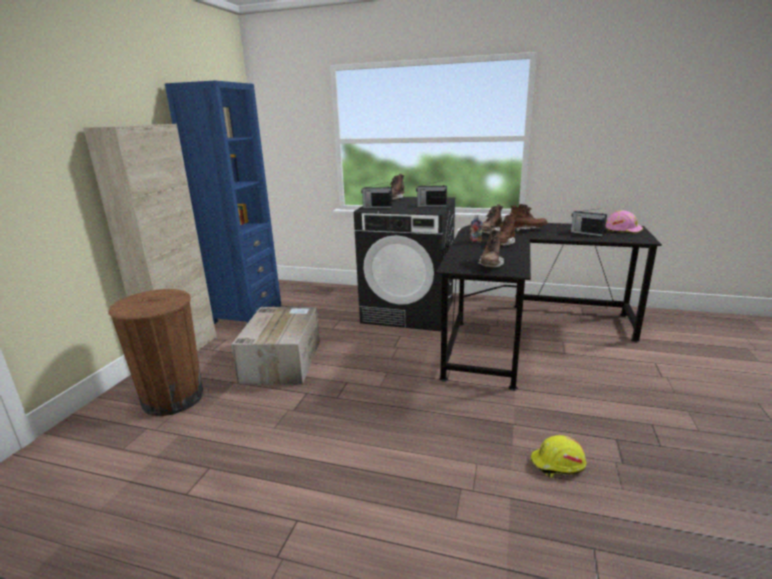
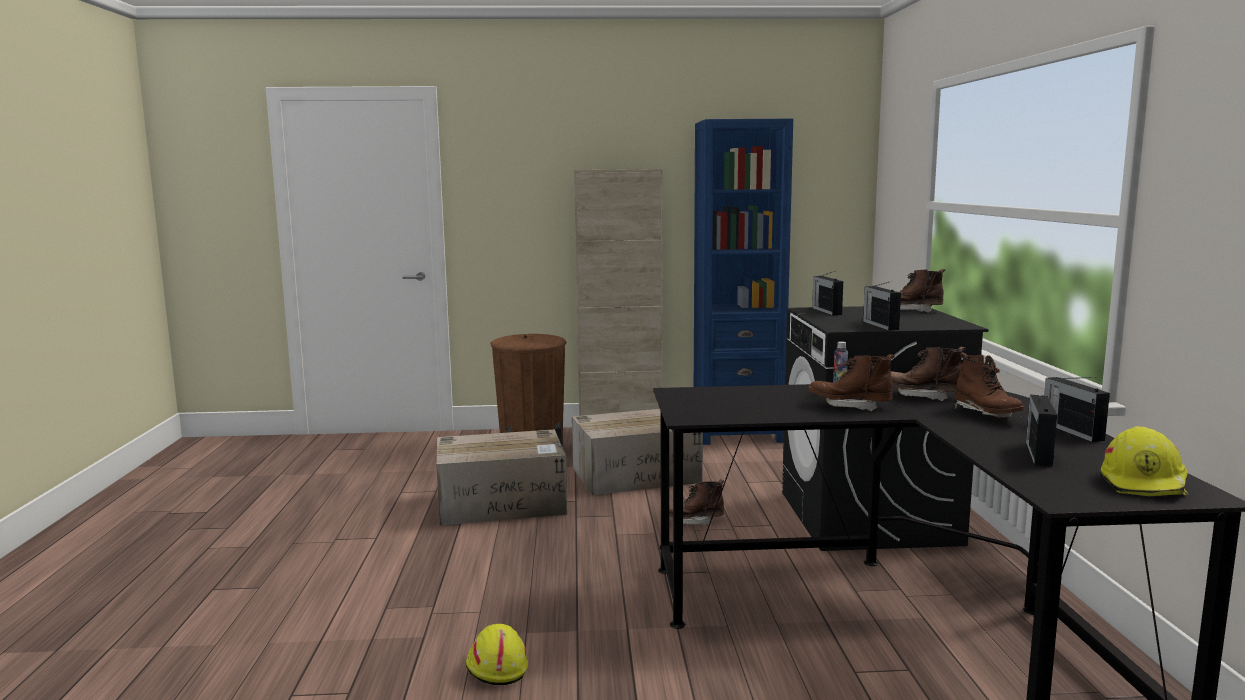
camera: 70 degrees right, 10 degrees down
(279, 428) = (503, 503): none -> cardboard box
(490, 265) = (712, 406): brown boot -> brown boot (692, 521)
(554, 225) = (1071, 430): none -> radio
(623, 230) = (1145, 483): pink hard hat -> yellow hard hat

